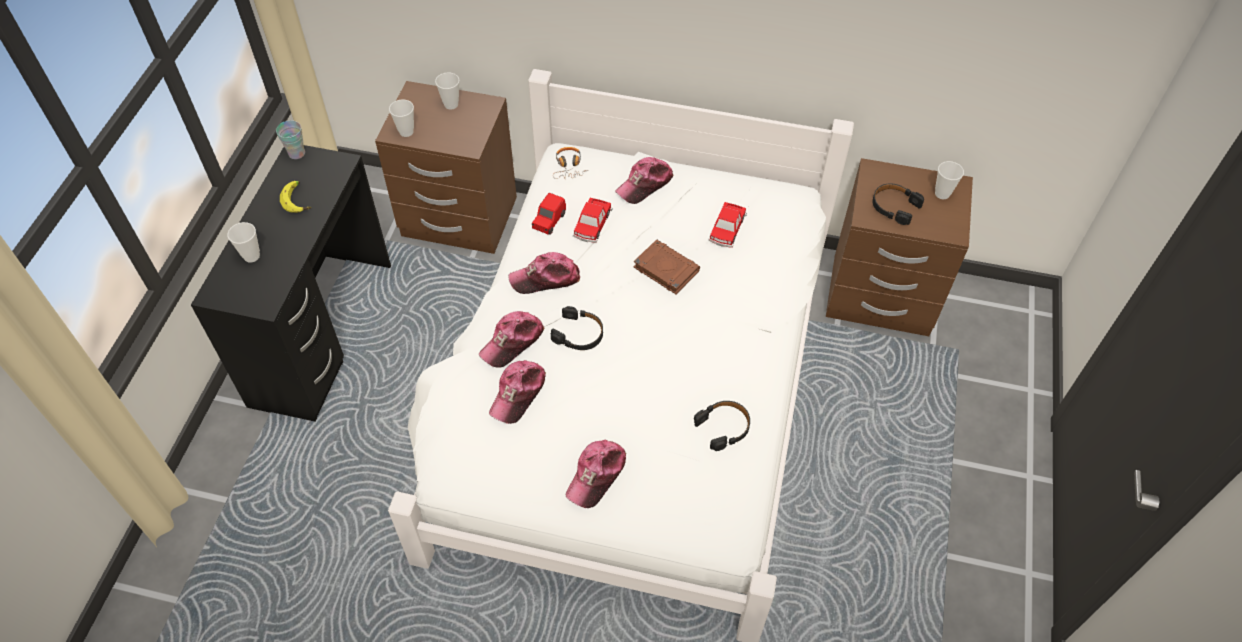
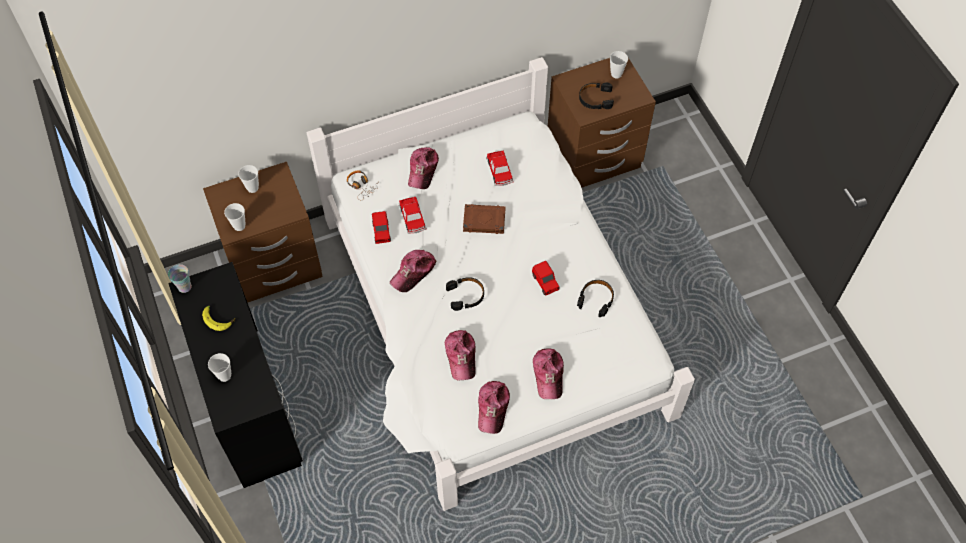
camera: 35 degrees left, 5 degrees up
(512, 342) = (429, 326): cap -> cap (493, 408)
(679, 373) = (545, 282): none -> red toy car

